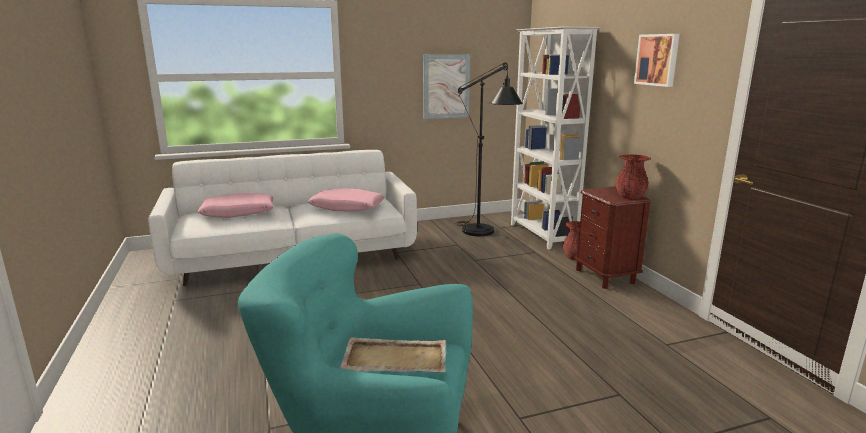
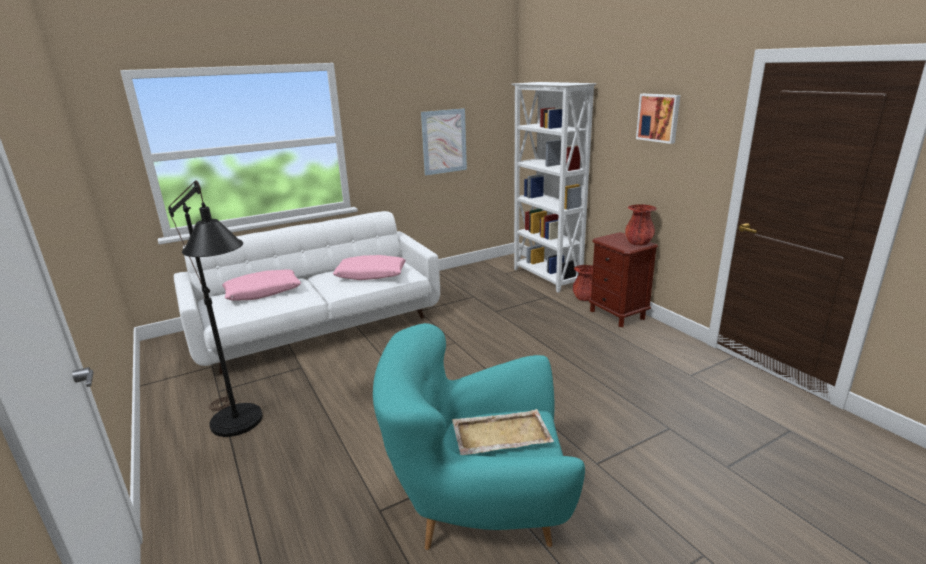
camera: 10 degrees left, 5 degrees up
(483, 233) = (492, 281): black floor lamp -> black floor lamp (242, 427)

